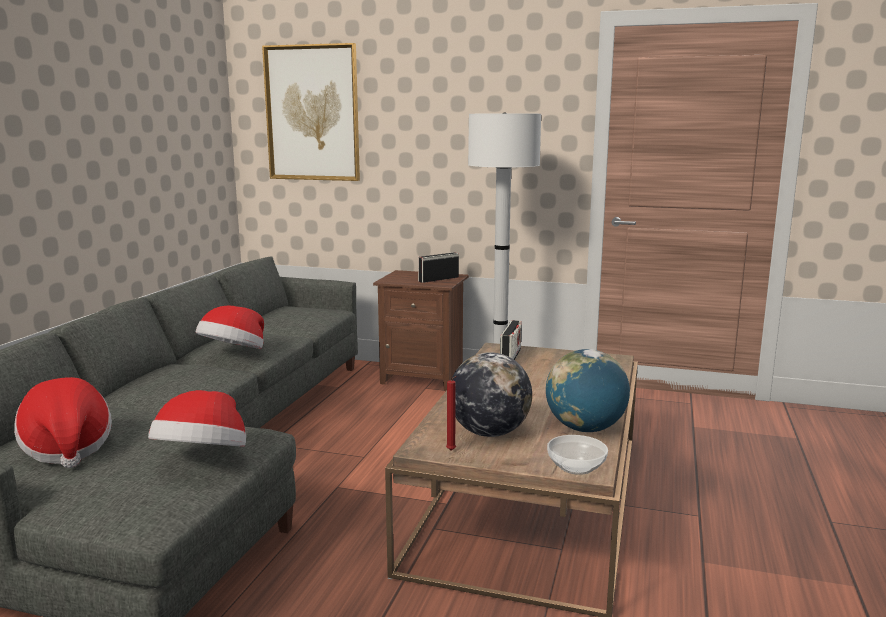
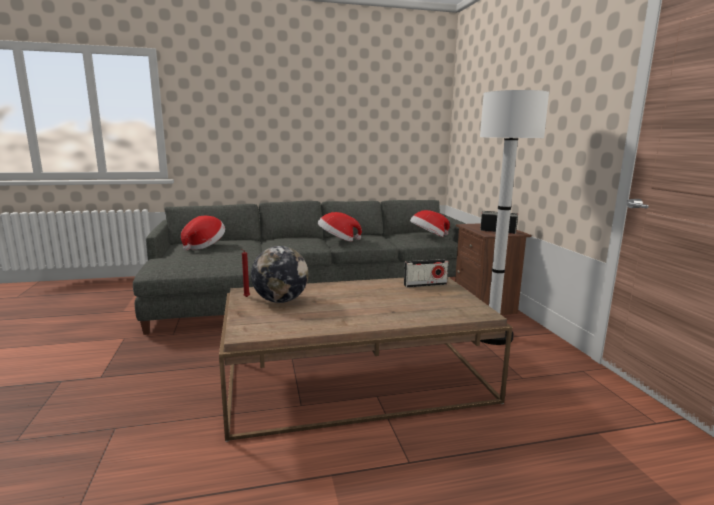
camera: 60 degrees right, 0 degrees up
(203, 459) = (208, 263): hat -> hat (428, 237)
(312, 113) = (478, 106): picture -> none
(575, 466) = (246, 329): bowl -> none
(585, 428) = (314, 323): globe -> none

